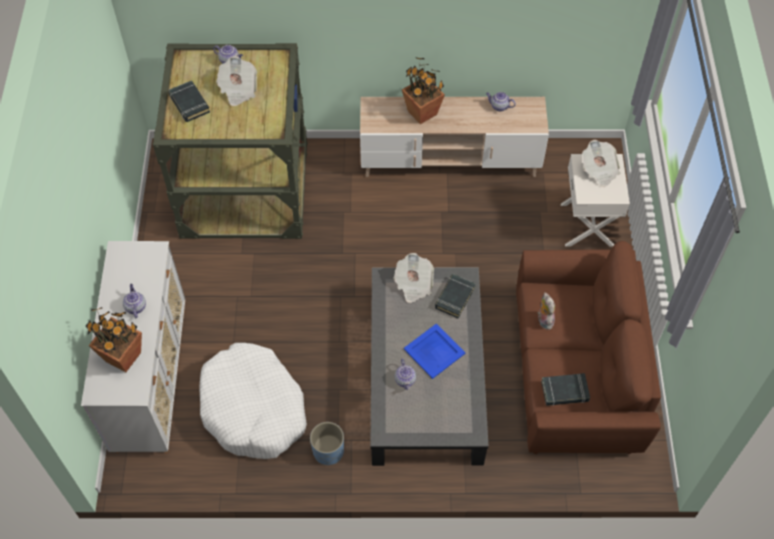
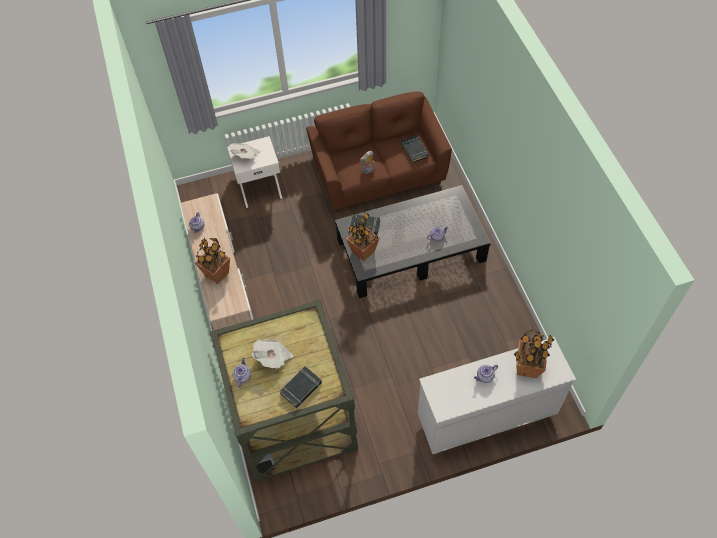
camera: 105 degrees left, 0 degrees up
(253, 408) = (478, 341): white dog bed -> none
(328, 451) = (488, 287): blue planter -> none
(413, 284) = (363, 252): newspaper -> potted plant
(435, 351) = (409, 227): blue tray -> none

